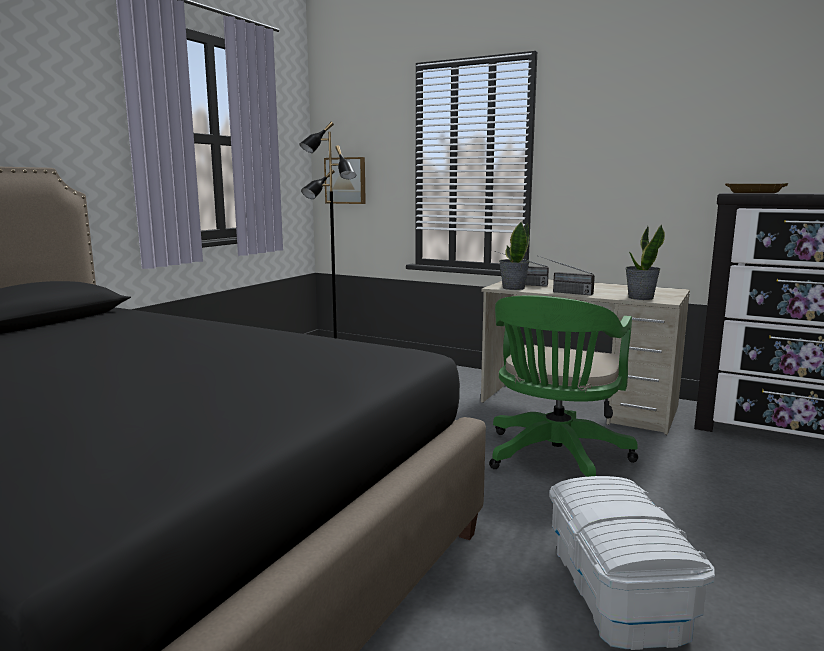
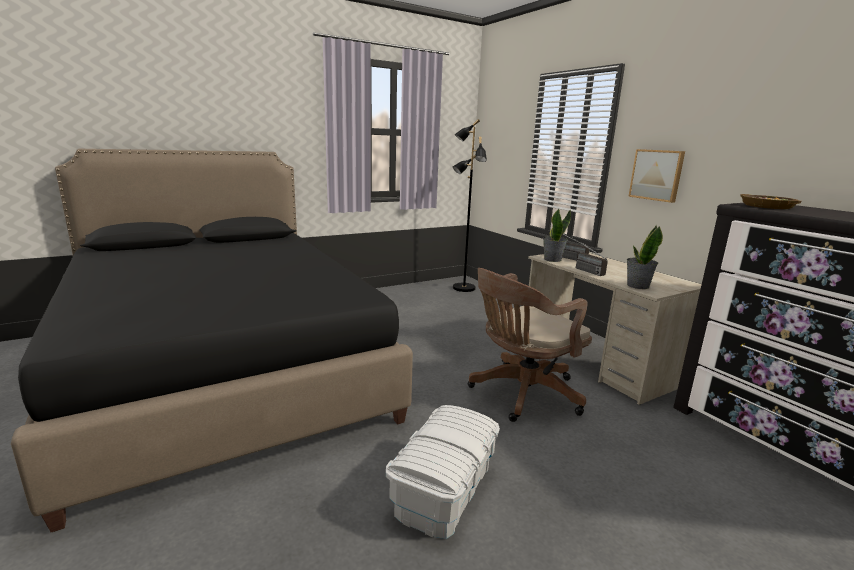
camera: 30 degrees right, 5 degrees up
(346, 180) = (491, 161): picture -> picture (657, 175)
(554, 459) = (521, 394): green office chair -> brown office chair

